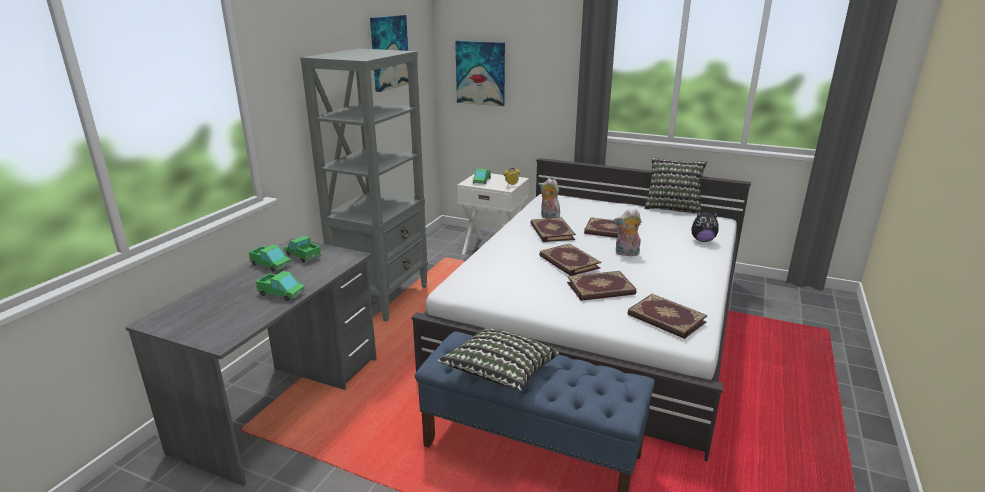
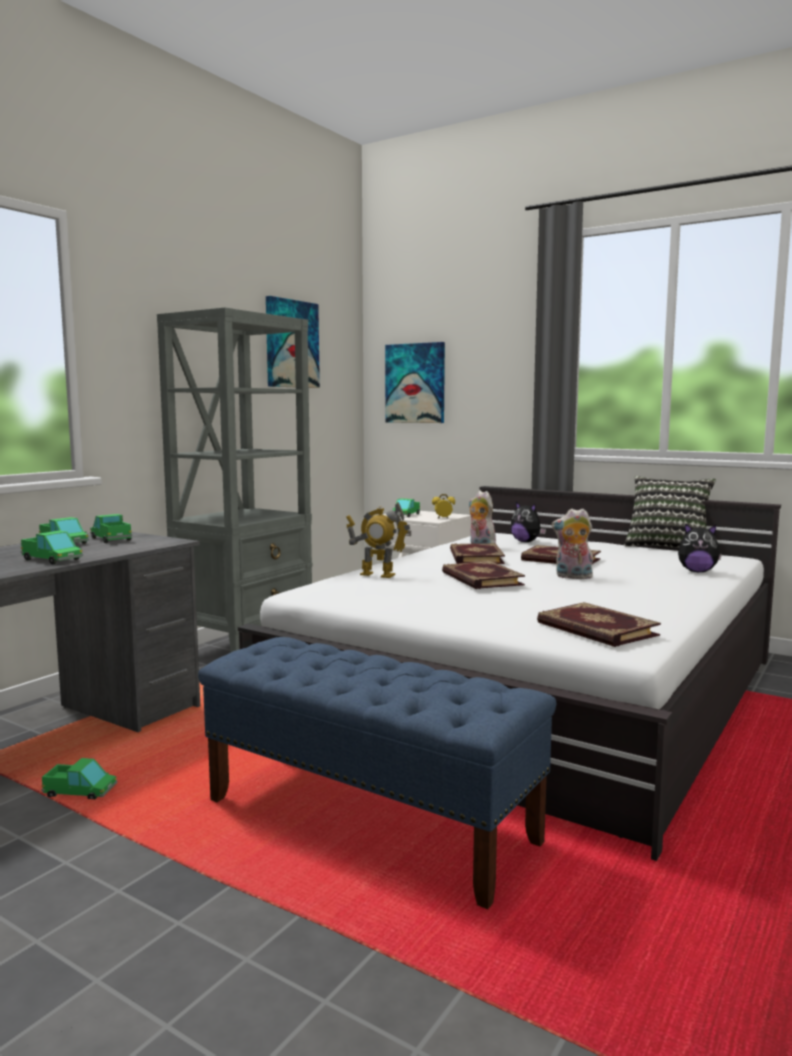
camera: 10 degrees right, 15 degrees down
(331, 449) = (80, 792): none -> toy truck
(496, 262) = (377, 575): none -> toy robot
(500, 373) = (315, 673): pillow -> none
(576, 207) = (526, 542): none -> plush toy
(601, 289) = (513, 602): book -> none

